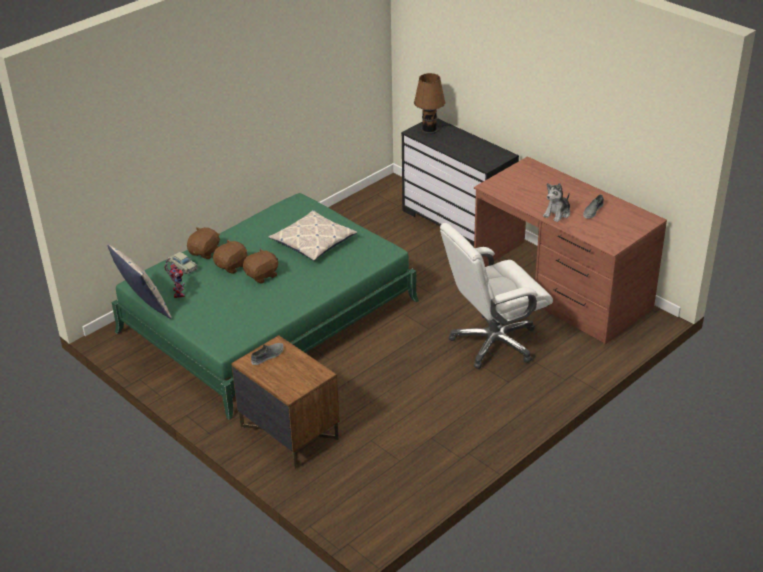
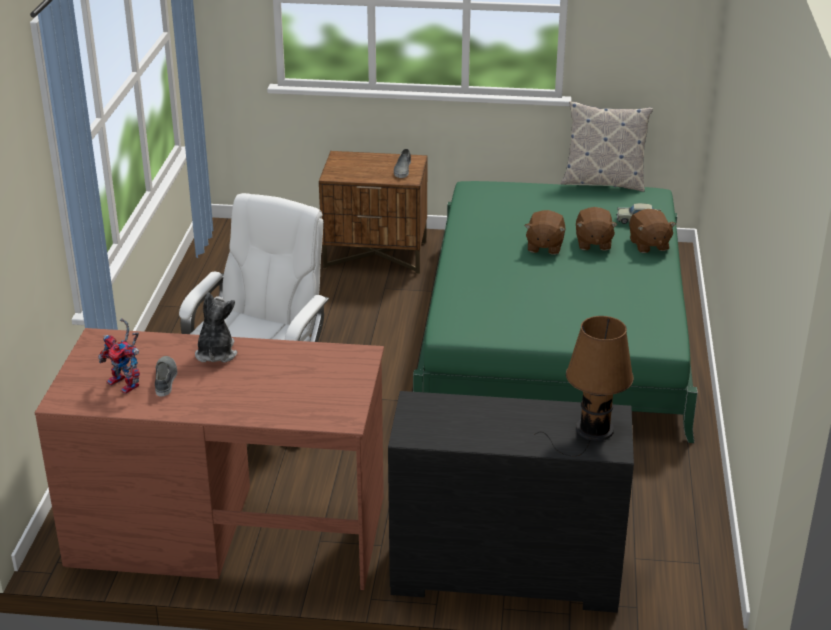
camera: 140 degrees right, 5 degrees down
(177, 292) = (596, 200): toy robot -> toy robot (127, 384)
(313, 241) = (554, 303): pillow -> none

